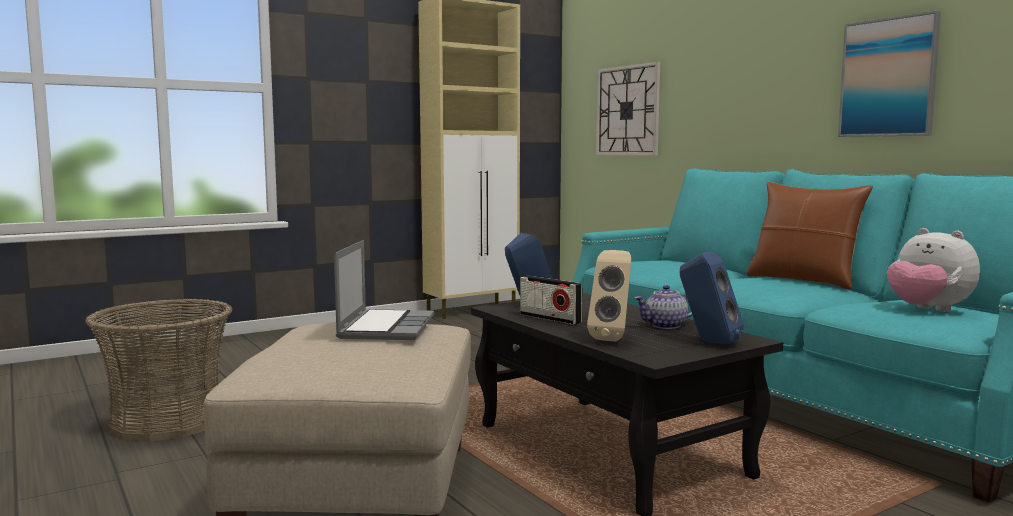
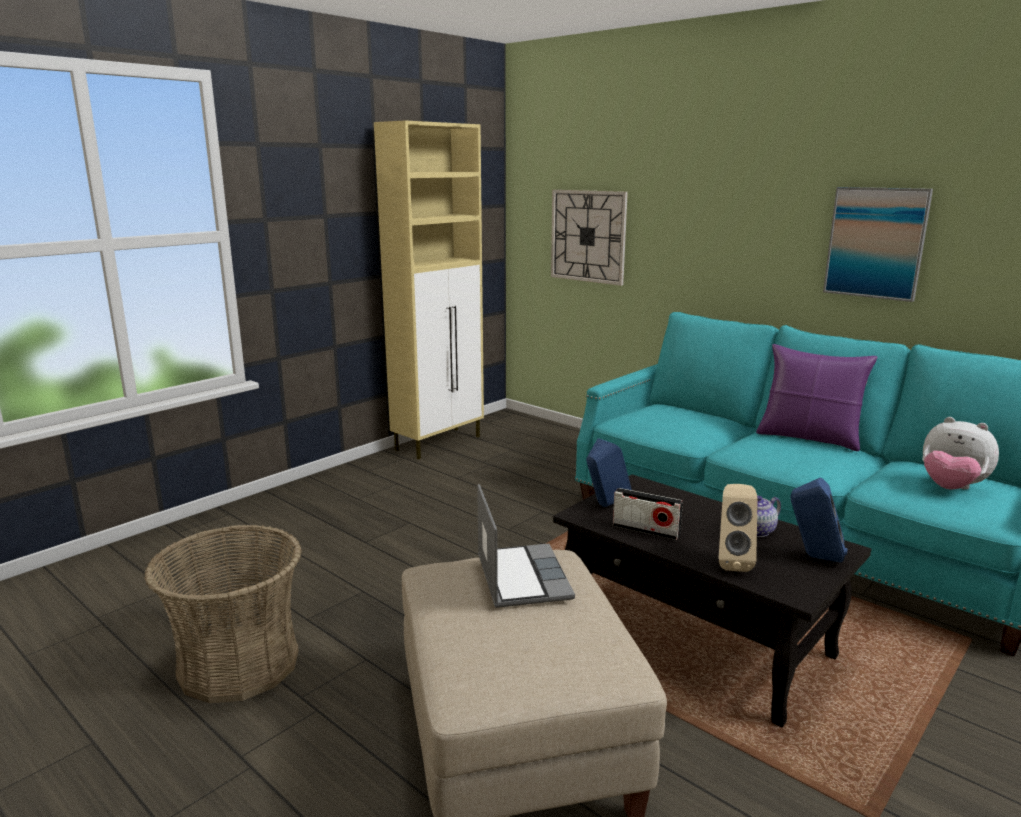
camera: 15 degrees left, 10 degrees up
(803, 280) = (809, 438): brown pillow -> purple pillow

